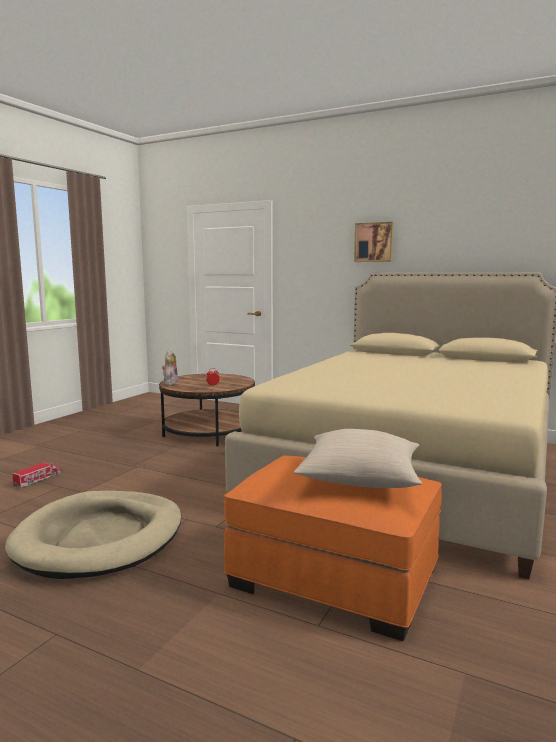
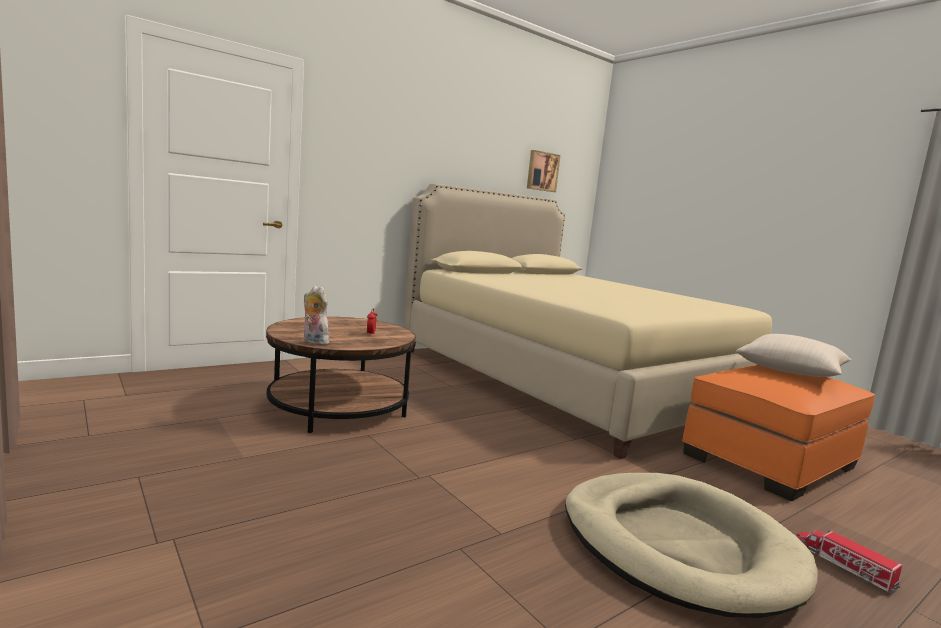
camera: 65 degrees left, 0 degrees up
(38, 480) = (403, 566): toy truck -> toy truck (843, 566)
(374, 242) = (430, 148): picture -> picture (542, 171)

